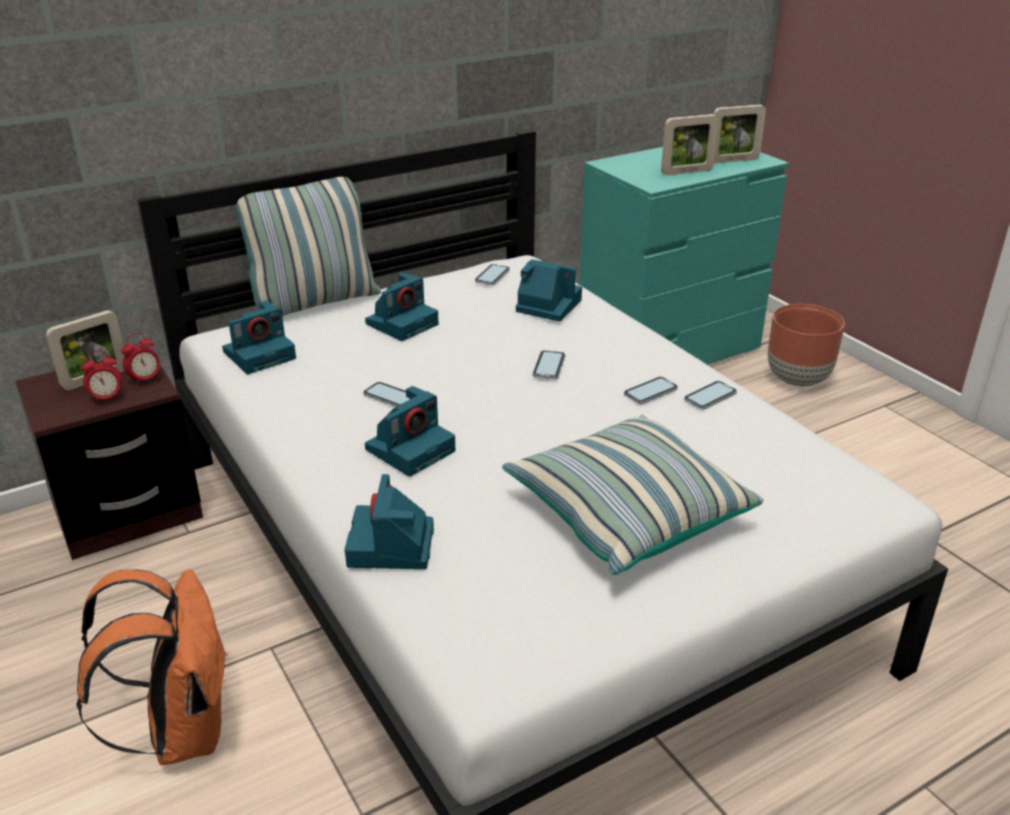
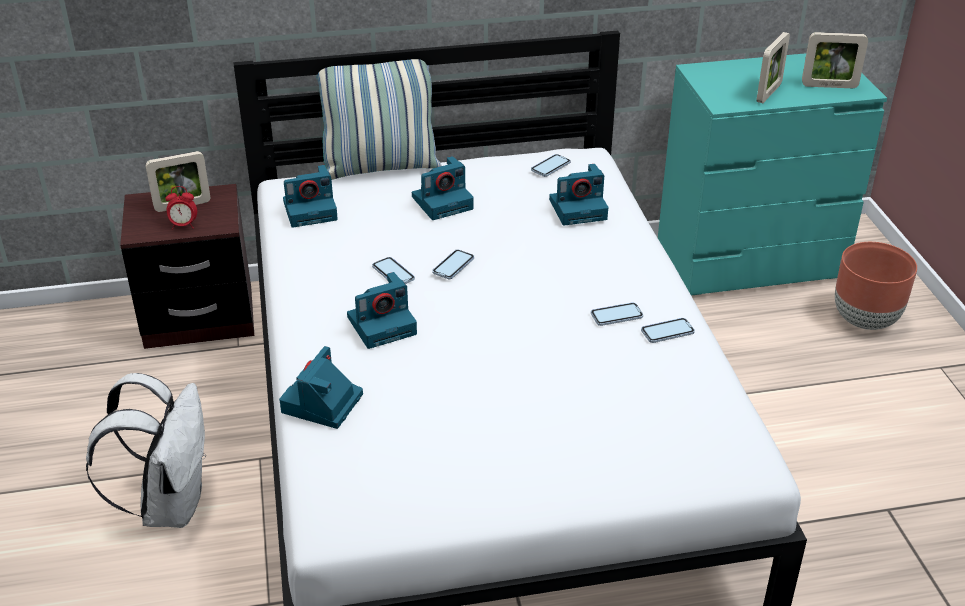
camera: 20 degrees right, 5 degrees up
(145, 380) = (219, 214): alarm clock -> none
(182, 730) = (170, 504): orange backpack -> white backpack
(547, 305) = (579, 208): camera -> camera turned 120 degrees clockwise
(549, 366) = (542, 271): phone -> phone (453, 266)
(626, 514) = (520, 422): pillow -> none
(686, 172) = (769, 93): picture frame -> picture frame turned 60 degrees counterclockwise

